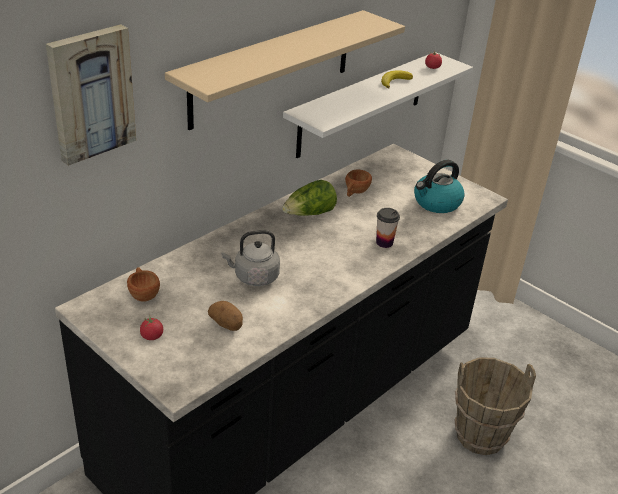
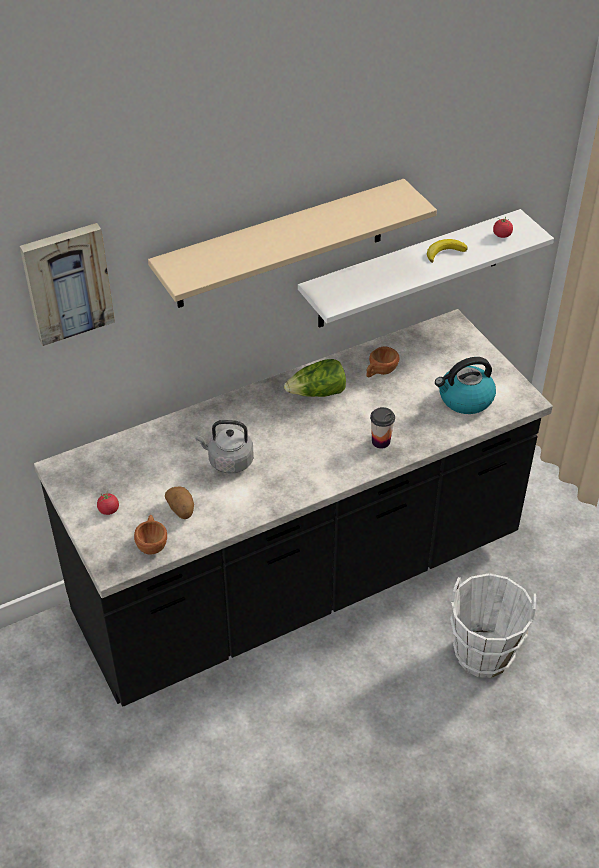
camera: 20 degrees right, 10 degrees up
(143, 293) = (116, 462): brown cup -> brown cup (152, 543)
(480, 436) = (483, 655): brown bucket -> white bucket

